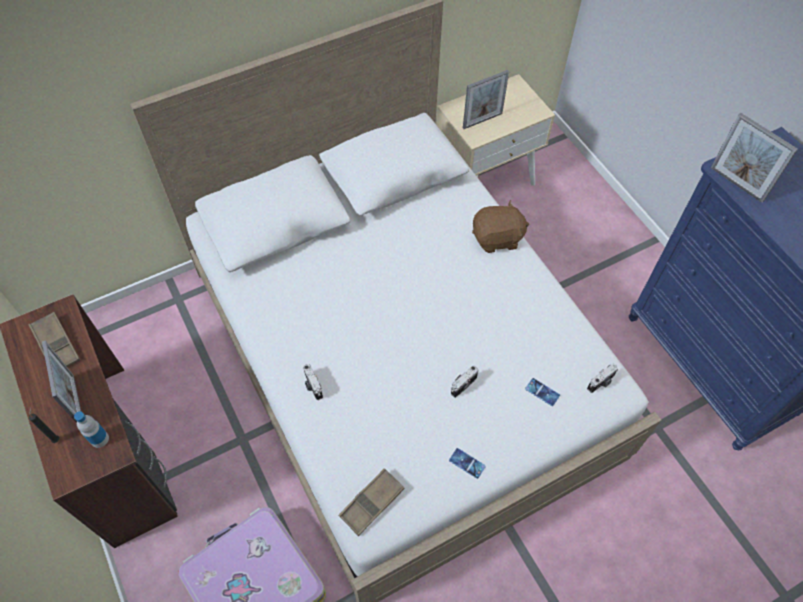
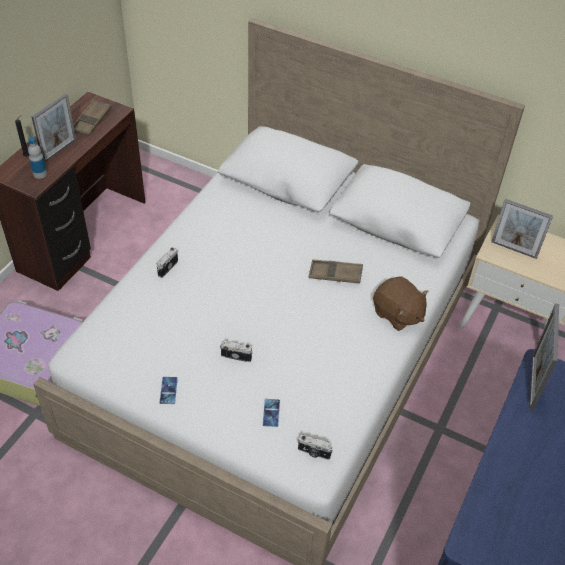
camera: 55 degrees right, 10 degrees down
(371, 503) = (96, 347): brown tray -> brown tray (335, 274)

